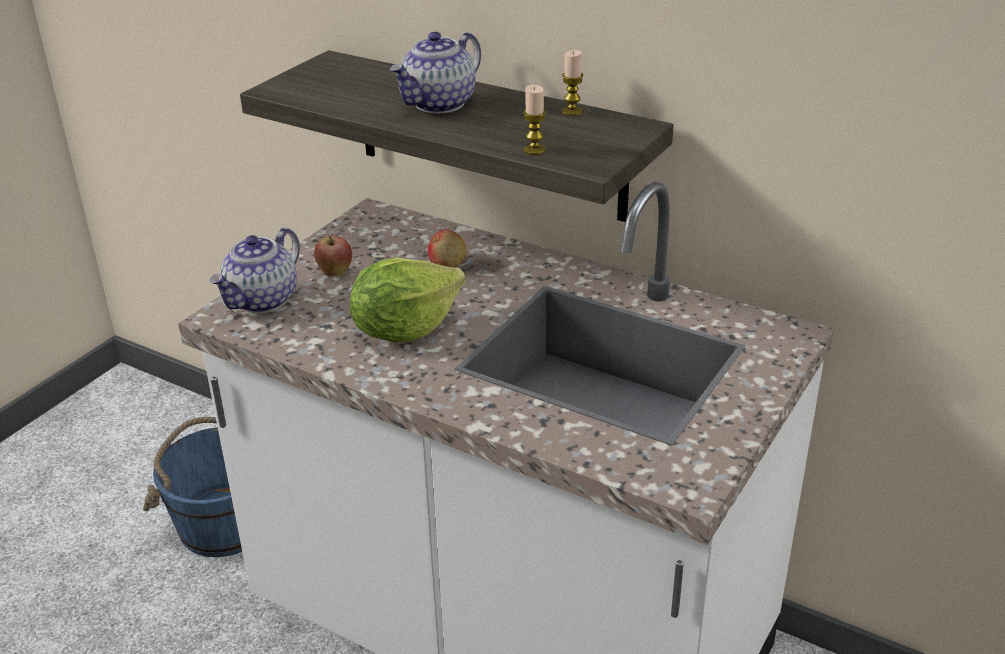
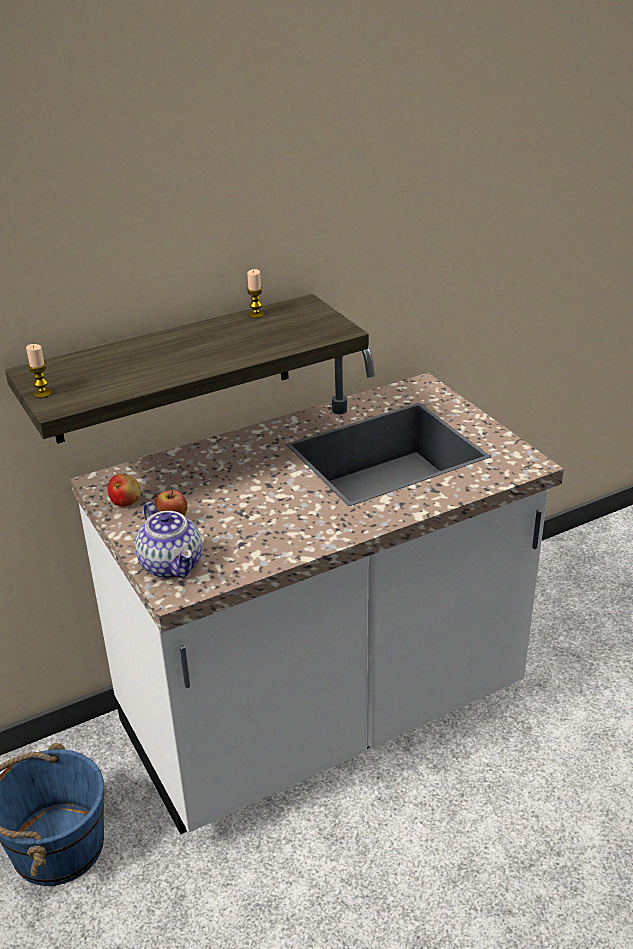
camera: 60 degrees left, 0 degrees up
(405, 329) = (282, 512): lettuce -> none
(439, 104) = (181, 352): teapot -> none
(448, 264) = (215, 471): apple -> apple (125, 501)
(534, 150) = (298, 340): candle -> candle (42, 393)

